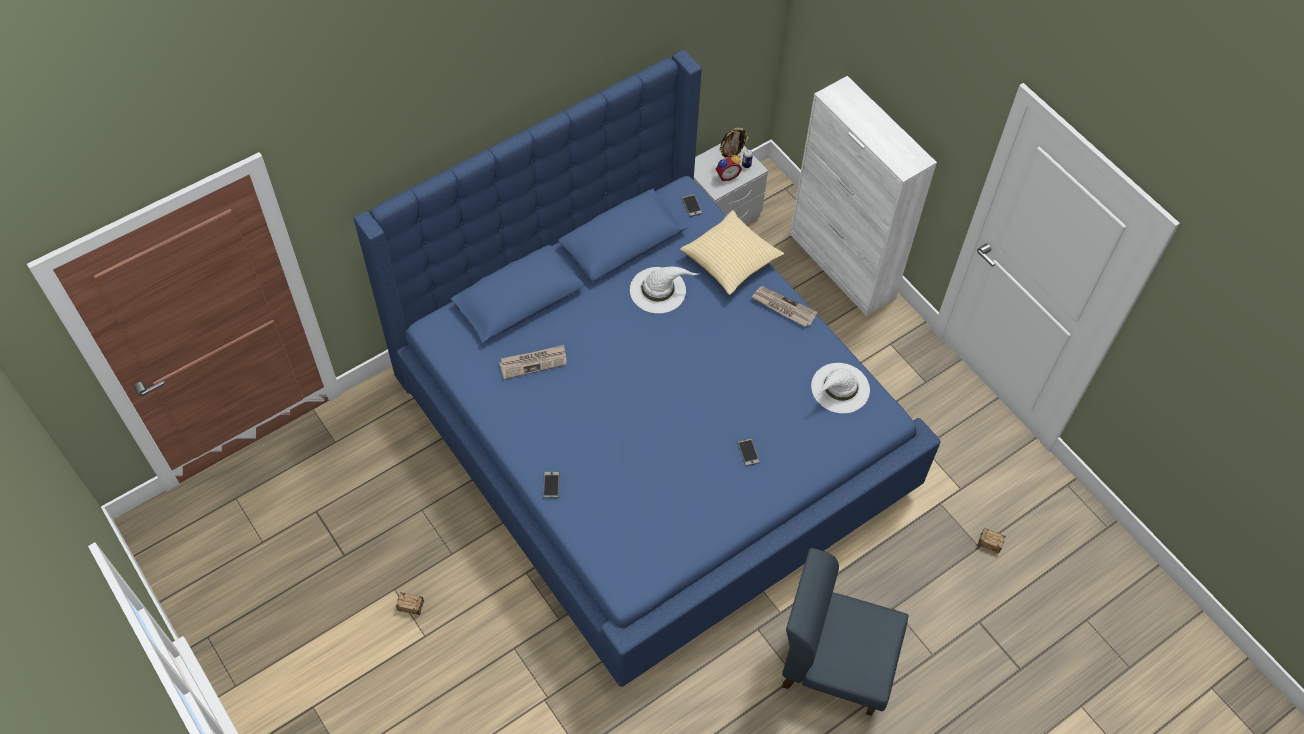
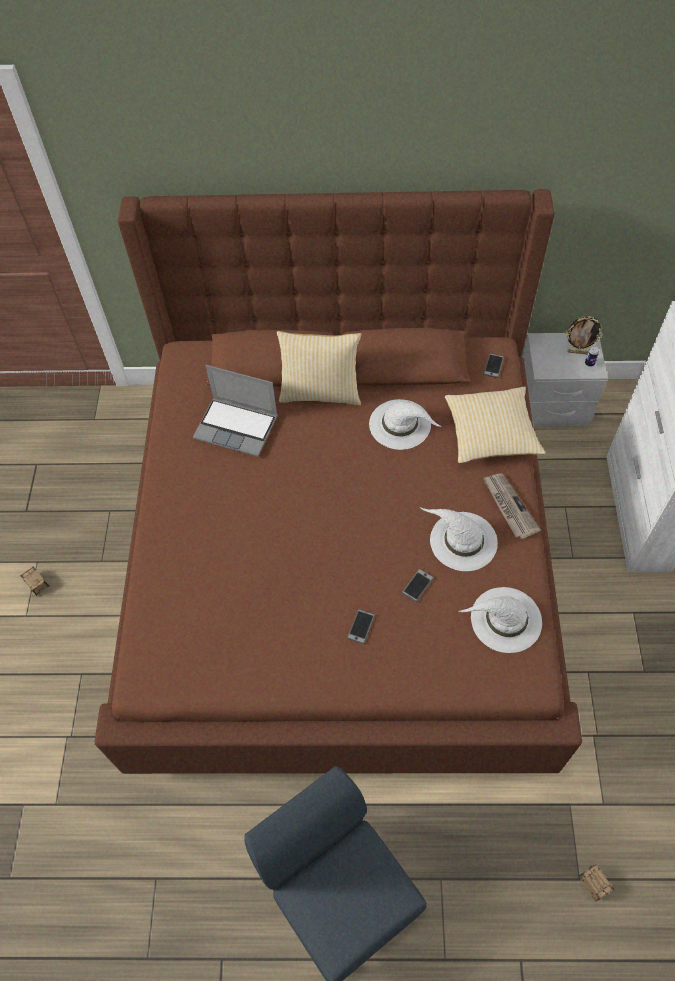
camera: 40 degrees right, 0 degrees up
(533, 362) = (237, 427): newspaper -> laptop
(551, 485) = (160, 543): phone -> phone (417, 585)
(576, 298) = (320, 392): none -> pillow
(650, 431) = (342, 558): blue bed -> brown bed
(727, 175) = (563, 363): alarm clock -> none
(770, 351) = (462, 541): none -> white hat

